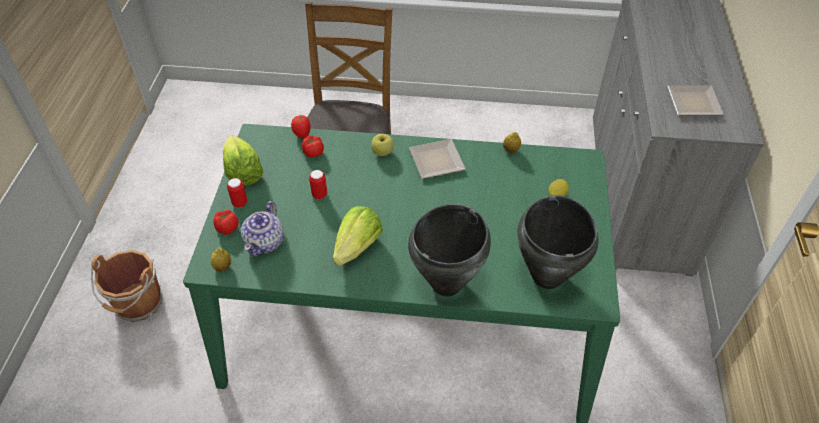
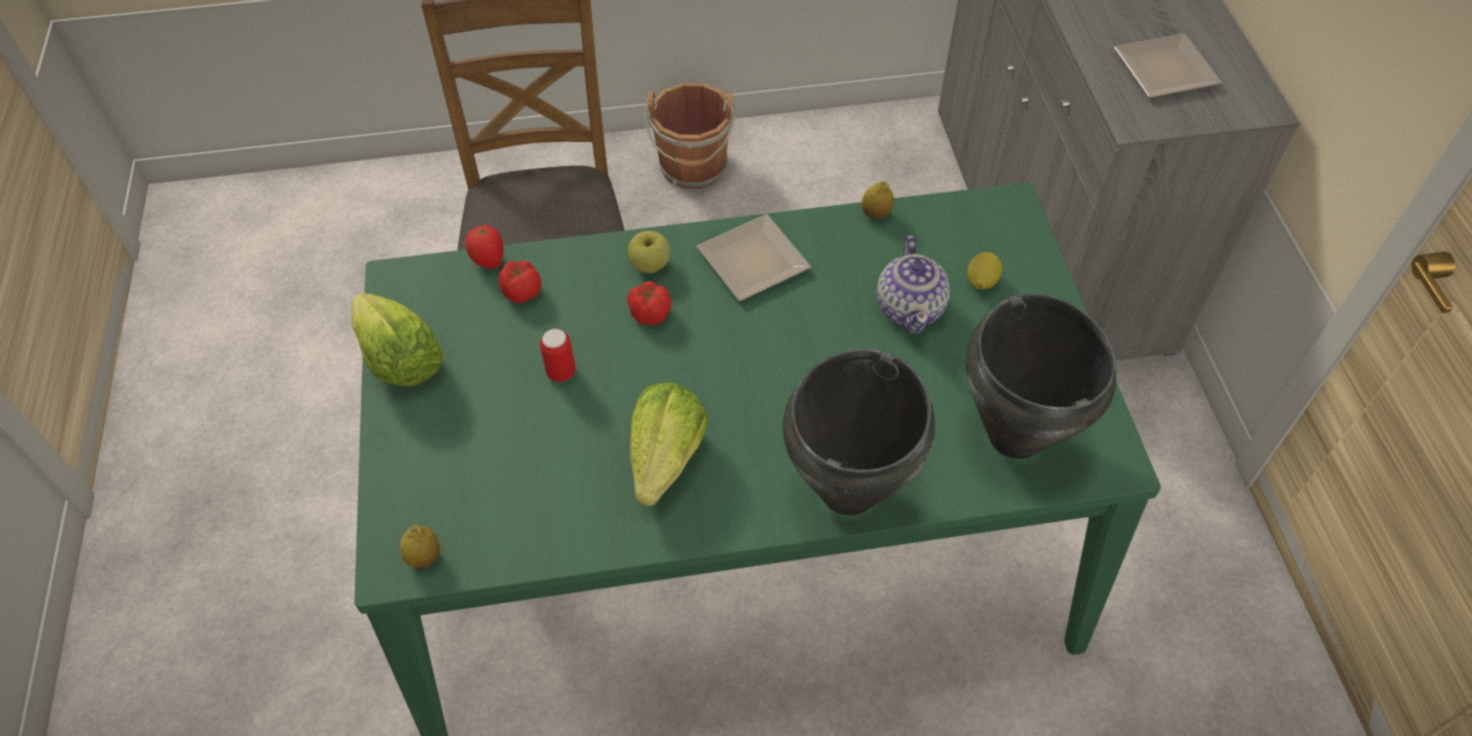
camera: 15 degrees left, 5 degrees up
(138, 304) = (230, 635): brown bucket -> brown bucket (693, 168)
(227, 228) = (406, 477): tomato -> tomato (649, 313)
(240, 203) = (414, 422): can -> none
(265, 242) = (490, 488): teapot -> teapot (910, 307)

